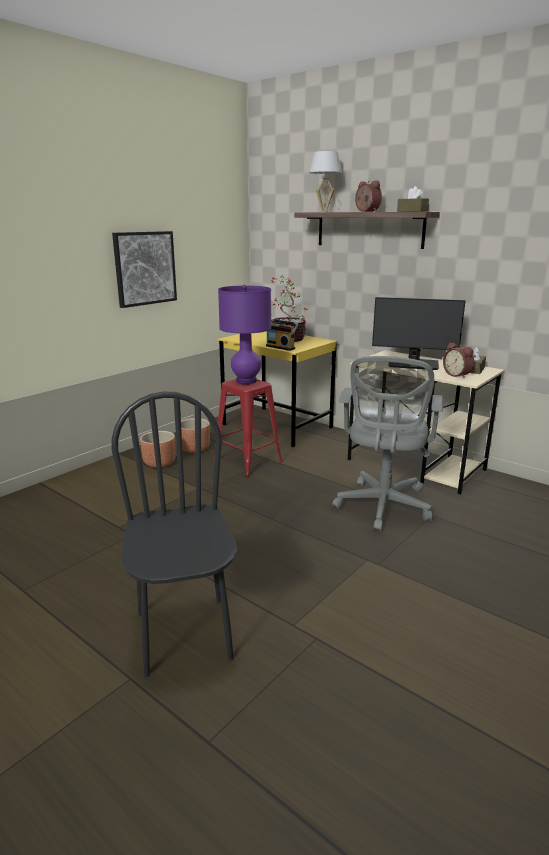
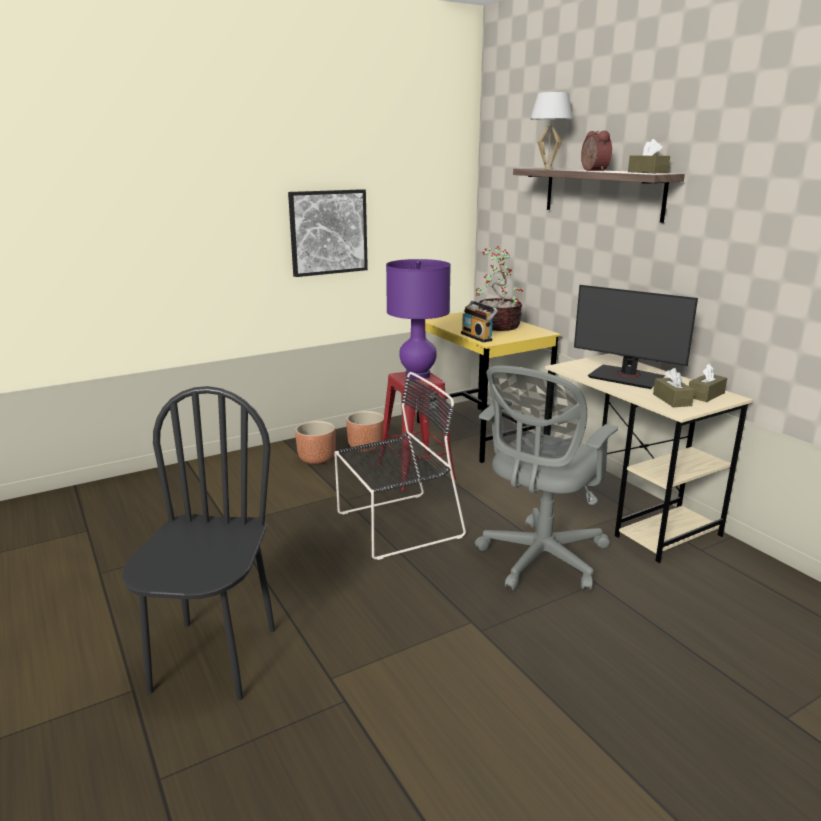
camera: 20 degrees right, 0 degrees up
(261, 503) = (395, 526): none -> black chair
(457, 375) = (672, 400): alarm clock -> brown tissue box

